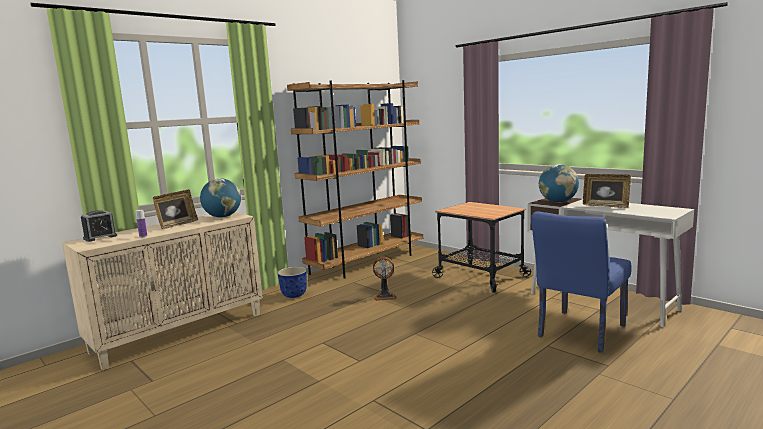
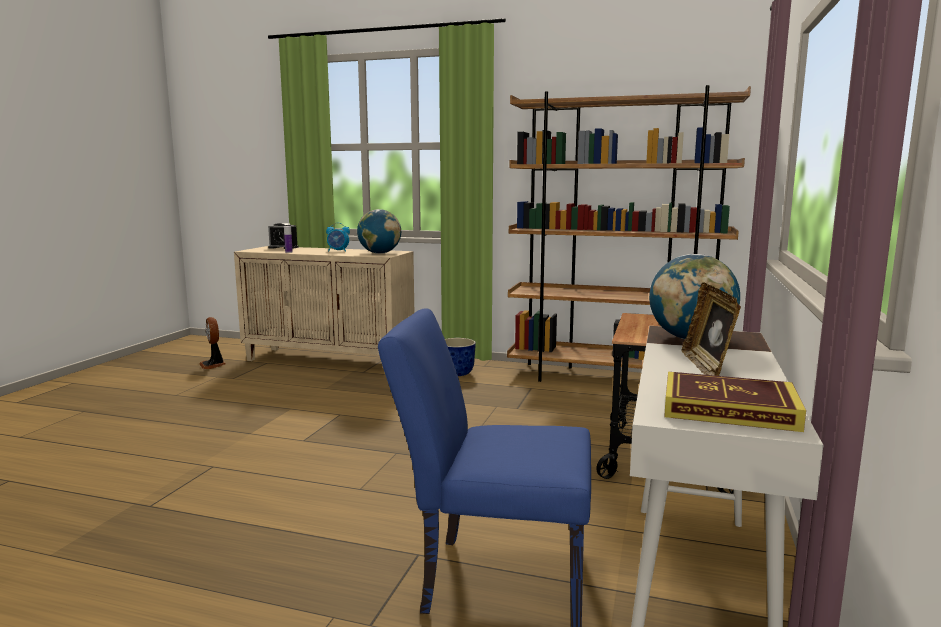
camera: 60 degrees right, 0 degrees up
(177, 224) = (338, 251): picture frame -> alarm clock
(385, 296) = (502, 413): fan -> fan (213, 365)
(659, 210) = (729, 409): none -> book

